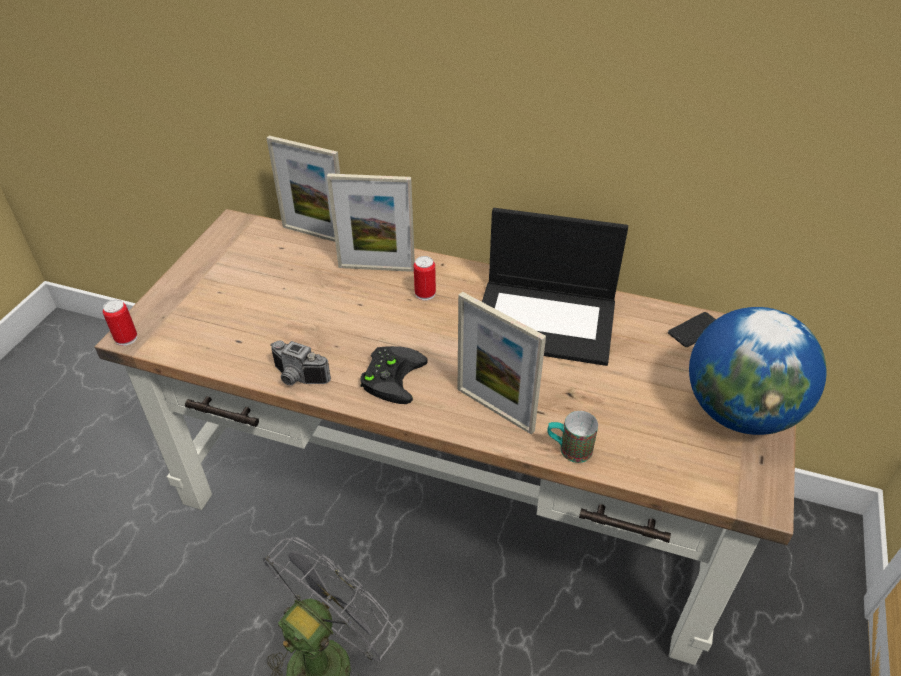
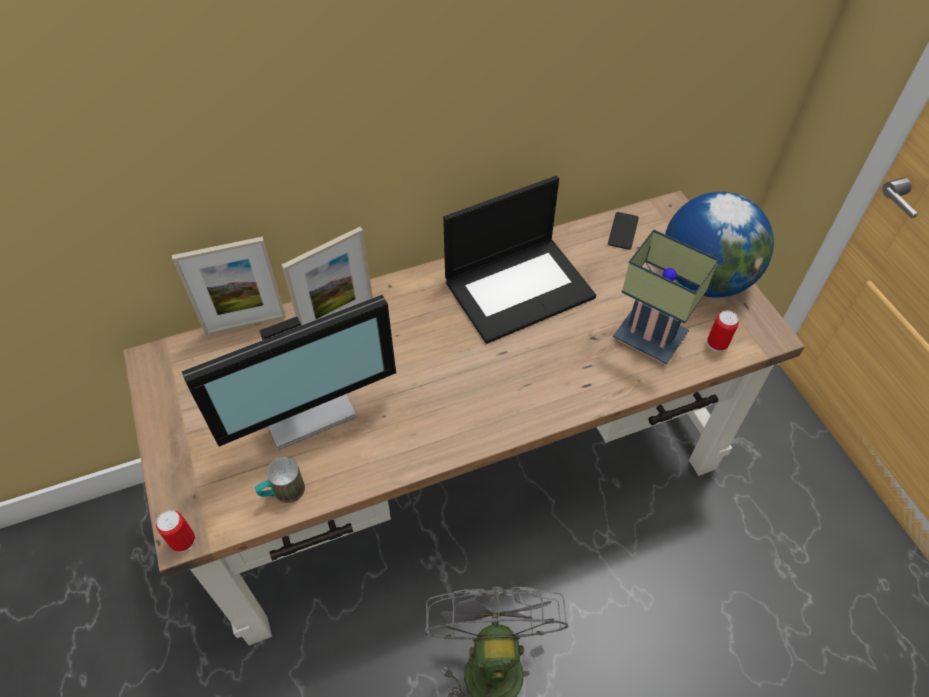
camera: 40 degrees left, 10 degrees up
(294, 306) = (306, 404): none -> monitor
(297, 379) = (384, 466): camera -> none
(391, 375) = (455, 411): black game controller -> none
(425, 294) = (405, 322): can -> can (717, 343)
(495, 409) = (557, 386): picture frame -> none
(568, 449) = (634, 381): mug -> mug (283, 493)
(629, 427) = (653, 337): none -> table lamp

